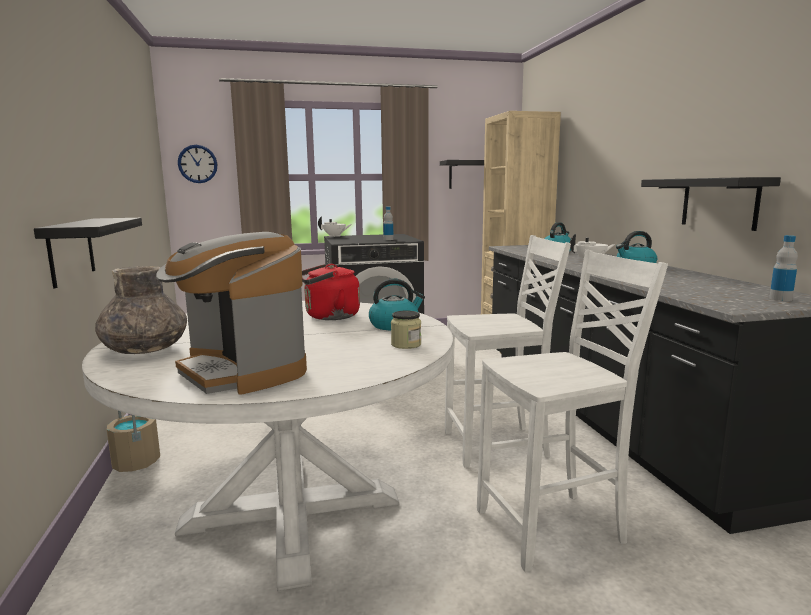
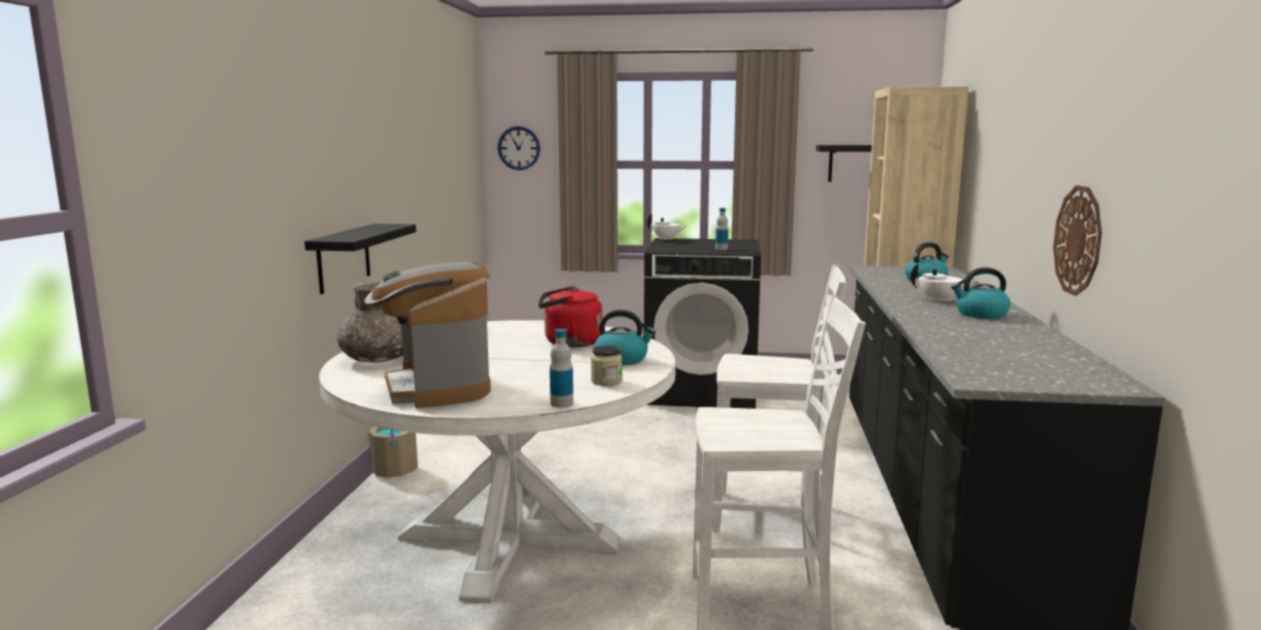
camera: 20 degrees right, 0 degrees up
(719, 203) = (1078, 240): black shelf -> wall clock
(780, 299) = (1068, 377): bottle -> bottle (561, 403)

